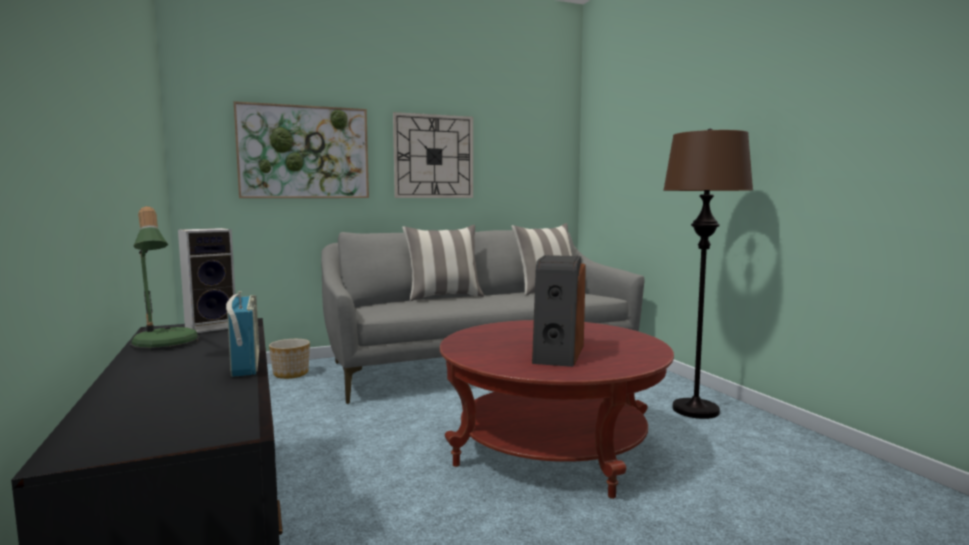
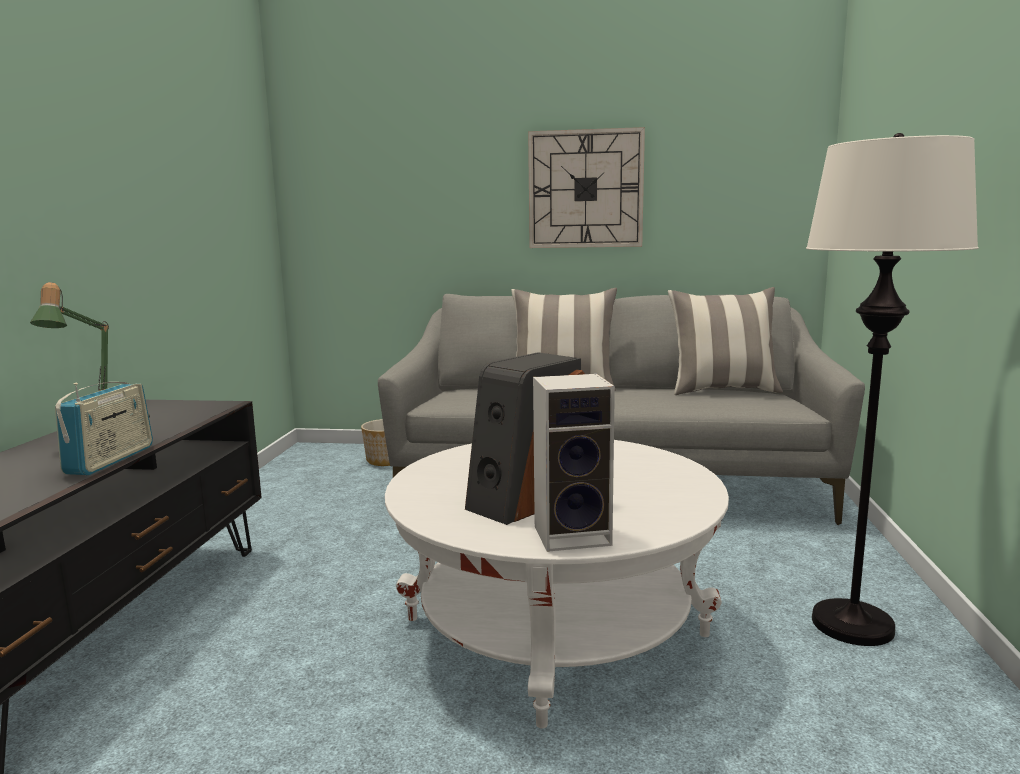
camera: 30 degrees right, 5 degrees up
(212, 326) = (188, 407): speaker -> speaker (574, 535)
(304, 152) = (417, 192): picture -> none
(552, 447) = (555, 626): red coffee table -> white coffee table
(695, 410) = (851, 624): brown floor lamp -> white floor lamp

